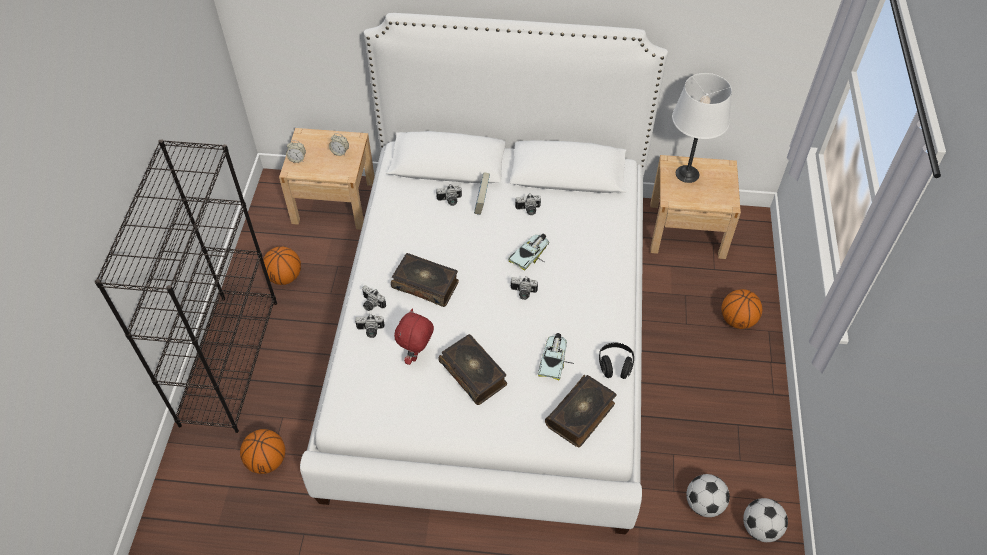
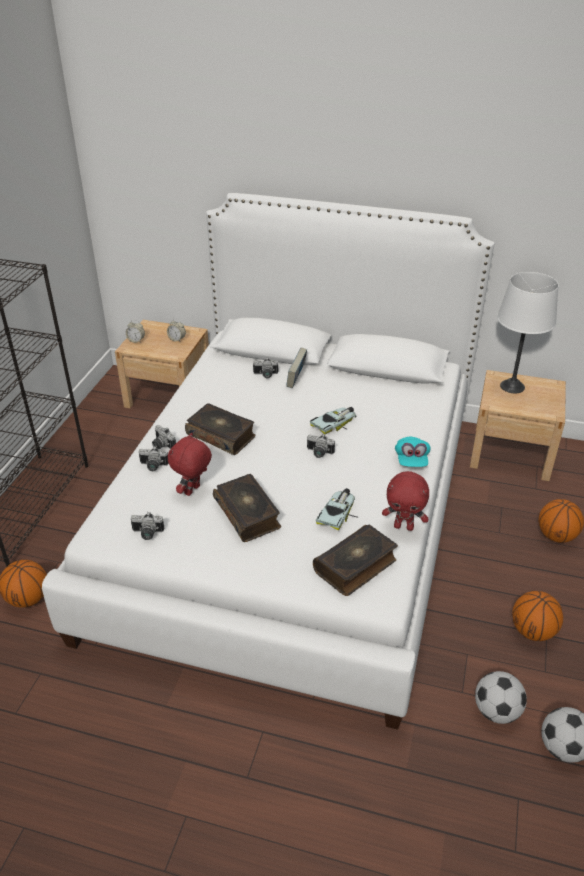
camera: 10 degrees right, 15 degrees down
(284, 277) = (103, 447): basketball -> basketball (532, 631)
(528, 210) = (341, 389): camera -> camera (147, 534)
(609, 289) = (411, 460): none -> turquoise cap
(615, 365) = (404, 526): black headphones -> red plush toy

